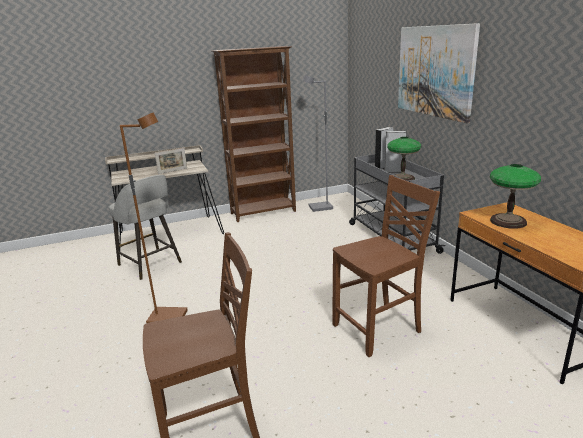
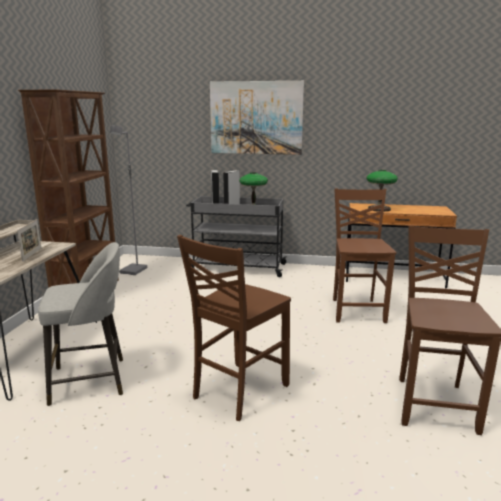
camera: 60 degrees left, 5 degrees down
(168, 317) = (238, 391): brown floor lamp -> brown chair

